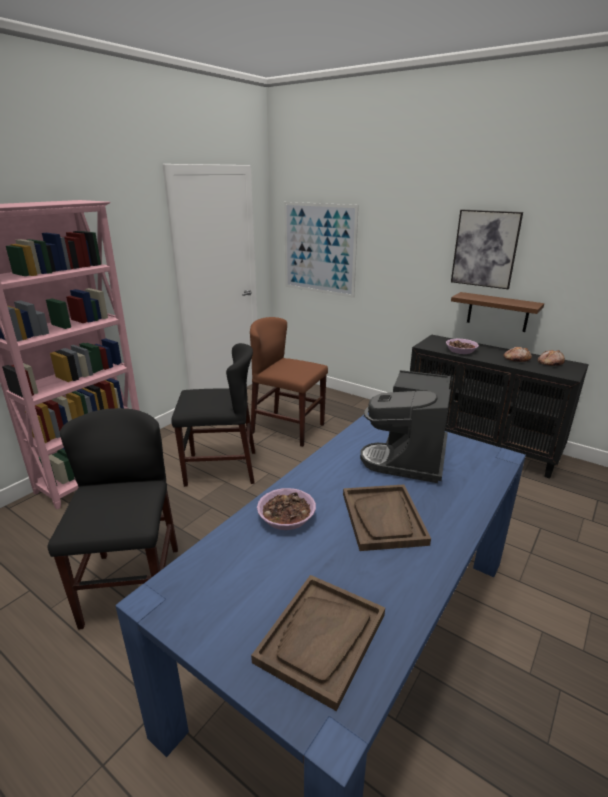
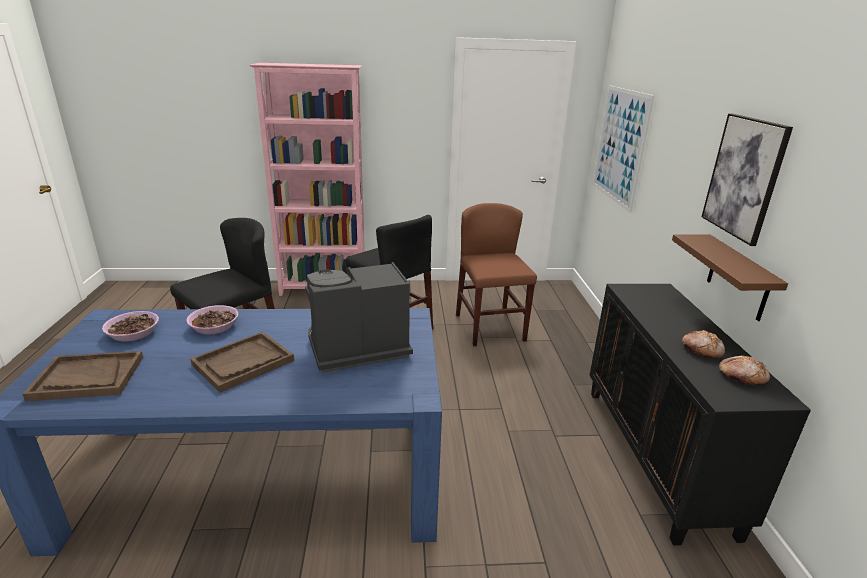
camera: 50 degrees right, 0 degrees up
(460, 351) = (652, 310): bowl -> bowl (133, 333)

